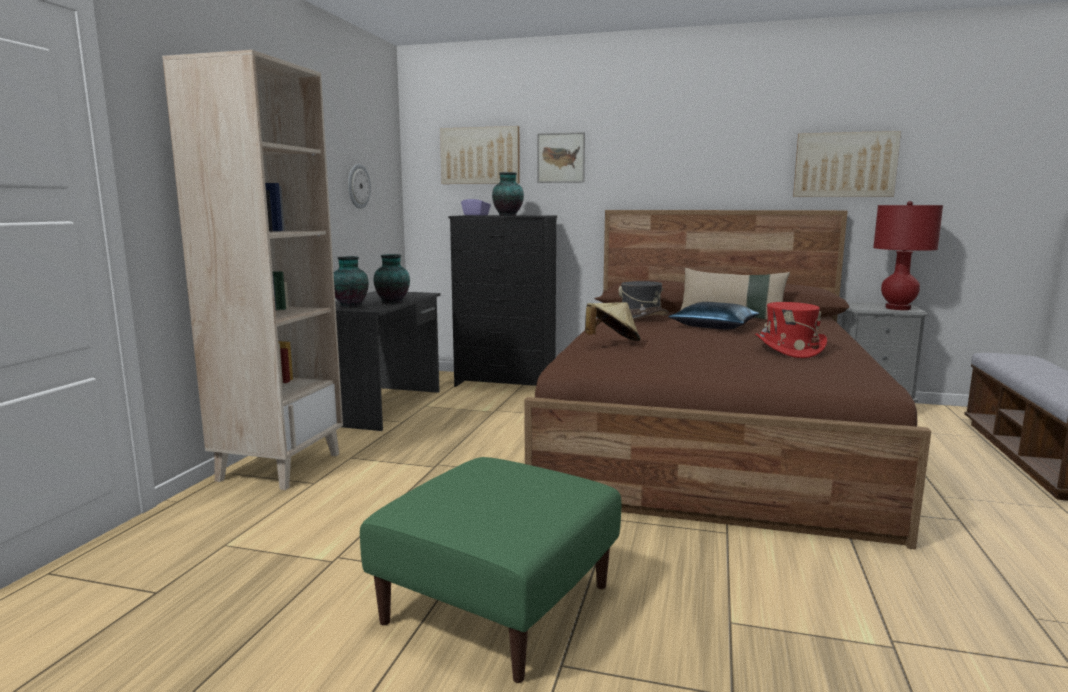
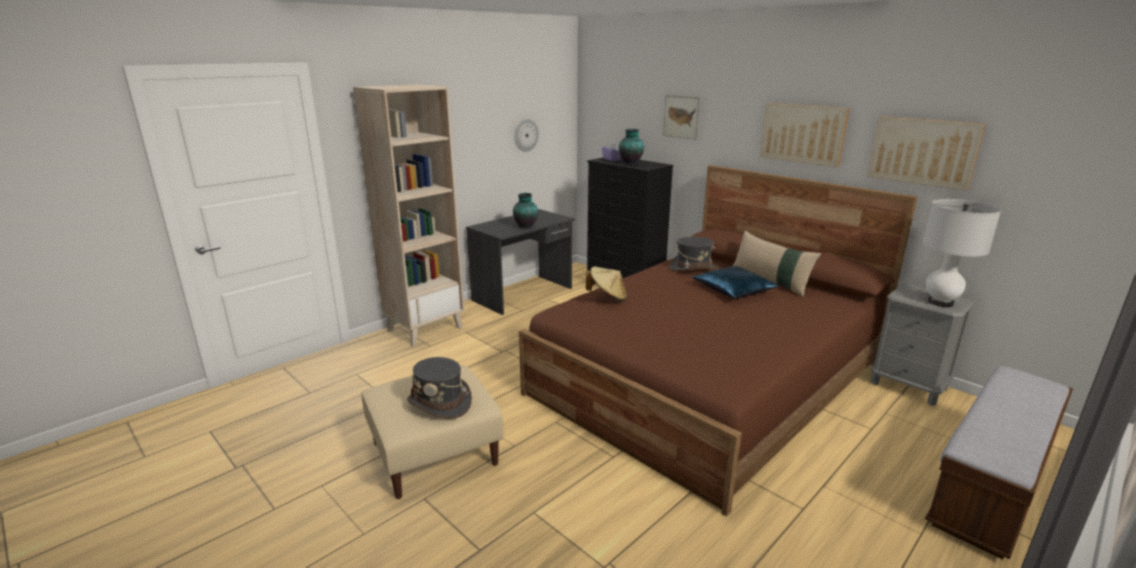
camera: 30 degrees right, 10 degrees up
(350, 305) = (495, 227): vase -> none
(480, 156) = (626, 109): picture -> picture (803, 133)
(497, 602) = (435, 453): green ottoman -> beige ottoman
(529, 497) = (440, 403): none -> grey hat
(789, 349) = (736, 332): red hat -> none
(897, 308) = (940, 302): red table lamp -> white table lamp

